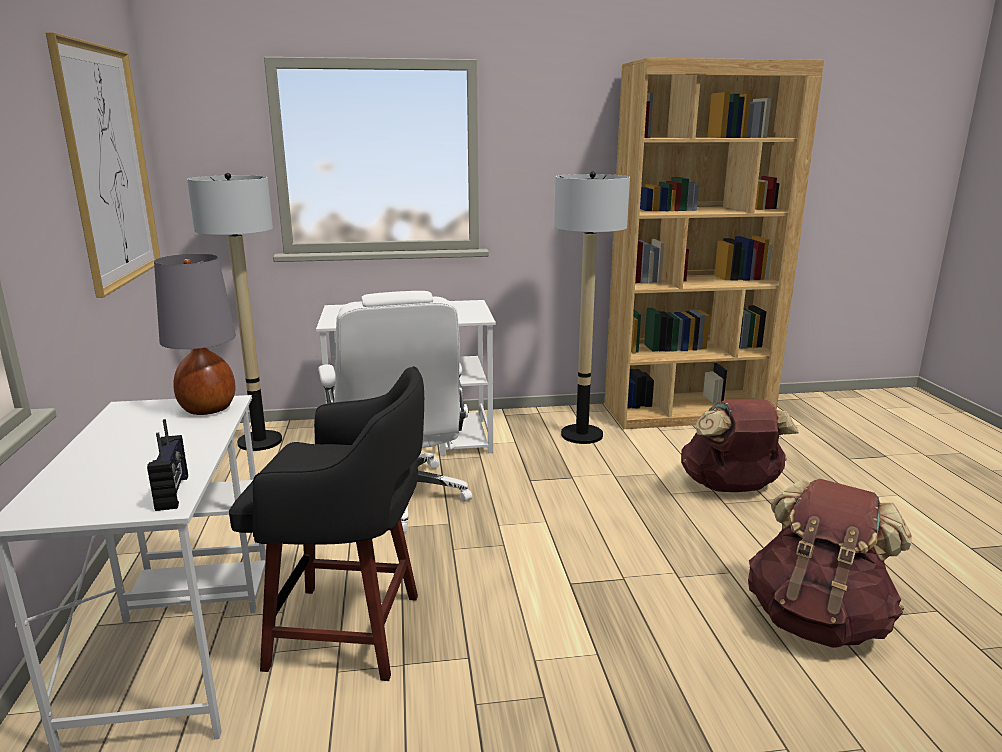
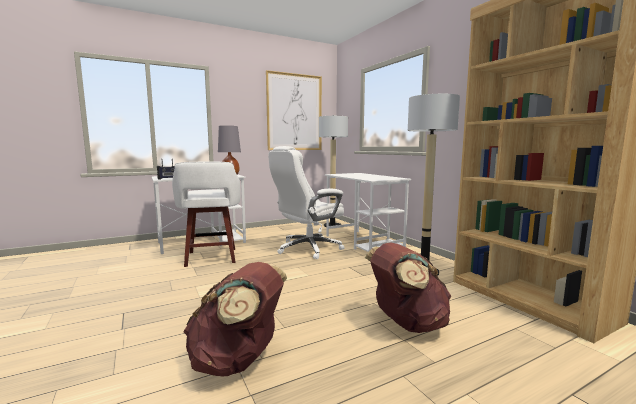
camera: 70 degrees right, 10 degrees down
(351, 631) = (211, 258): black stool -> white stool

